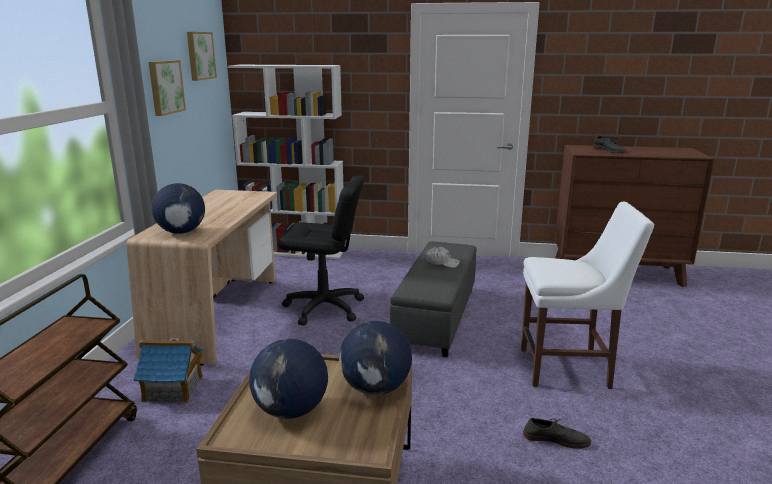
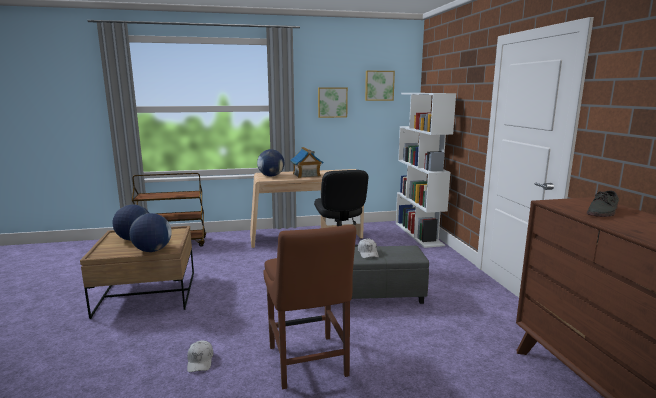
camera: 70 degrees right, 5 degrees down
(173, 389) = (228, 246): toy house -> toy house (306, 175)
(556, 439) = (200, 361): grey shoe -> white cap
(569, 368) = (308, 363): white chair -> brown chair

